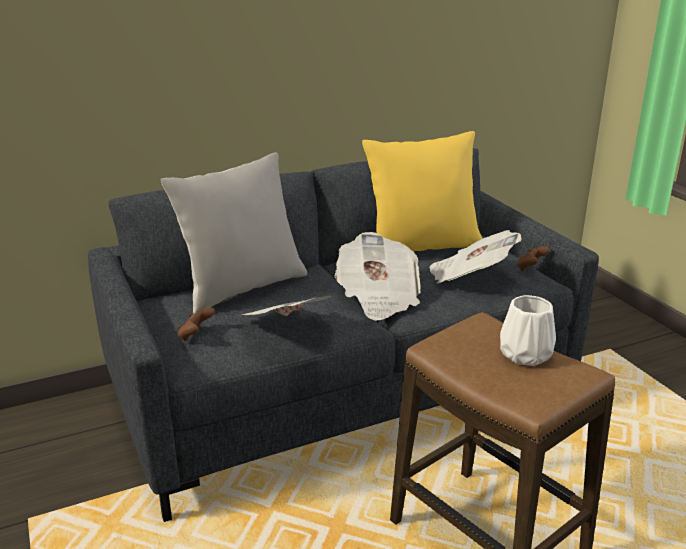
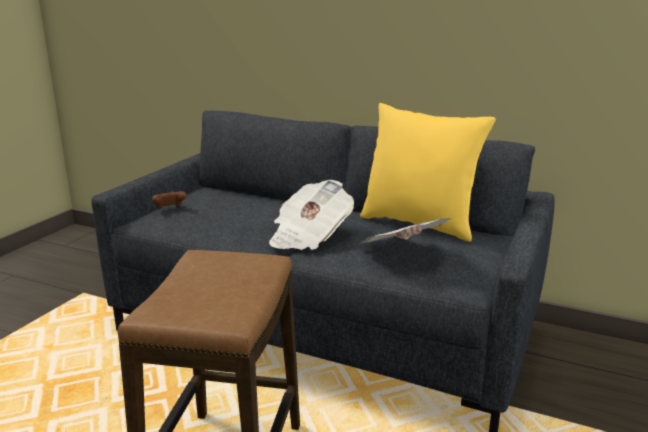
camera: 50 degrees right, 5 degrees down
(242, 288) = (250, 199): grey pillow -> none
(285, 329) = (212, 226): newspaper -> none
(524, 355) = (232, 290): white vase -> none
(530, 268) = (472, 271): brown game controller -> none

